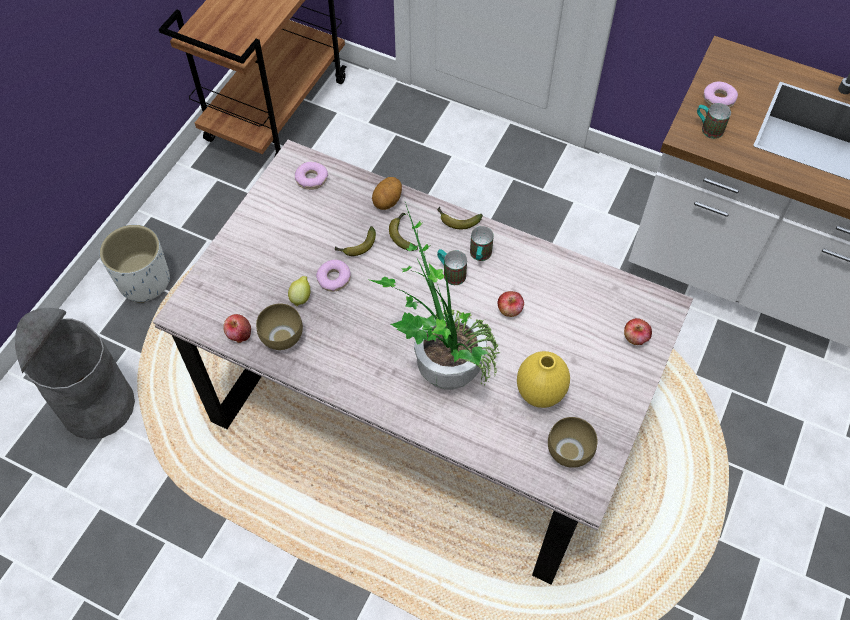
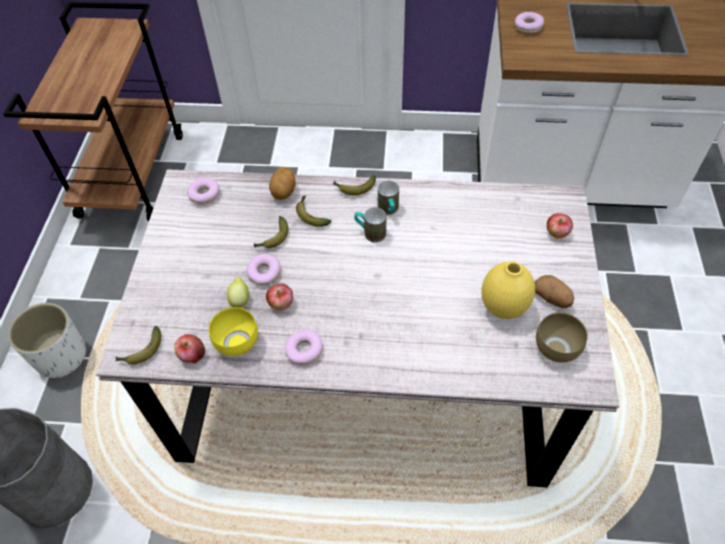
camera: 20 degrees left, 5 degrees down
(198, 315) = (142, 351): none -> banana
(281, 336) = (235, 342): brown bowl -> yellow bowl
(337, 366) = (304, 350): none -> donut
(440, 361) = (399, 311): potted plant -> none
(509, 310) = (438, 246): apple -> apple (281, 303)
(592, 402) = (552, 298): none -> potato
(707, 128) = (532, 49): mug -> none

